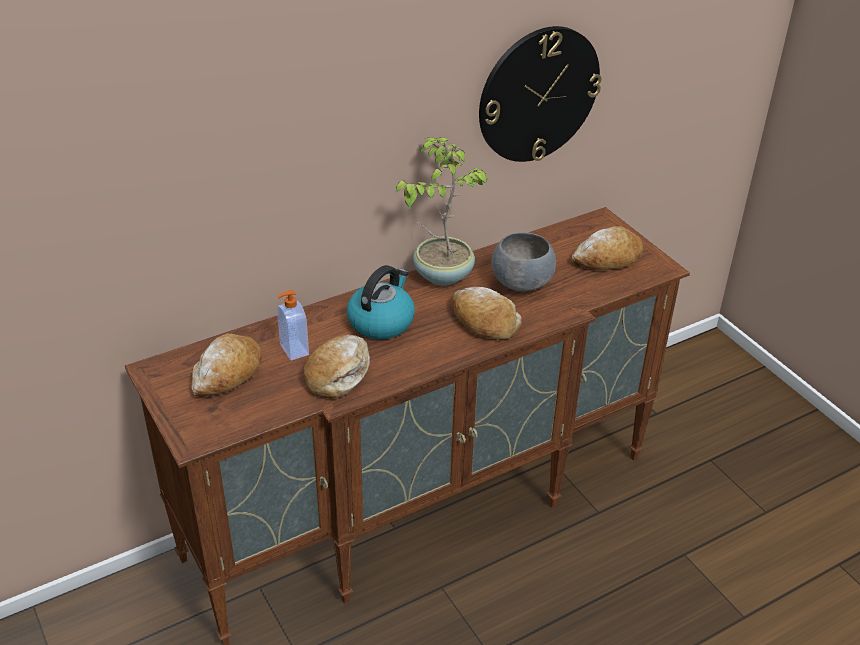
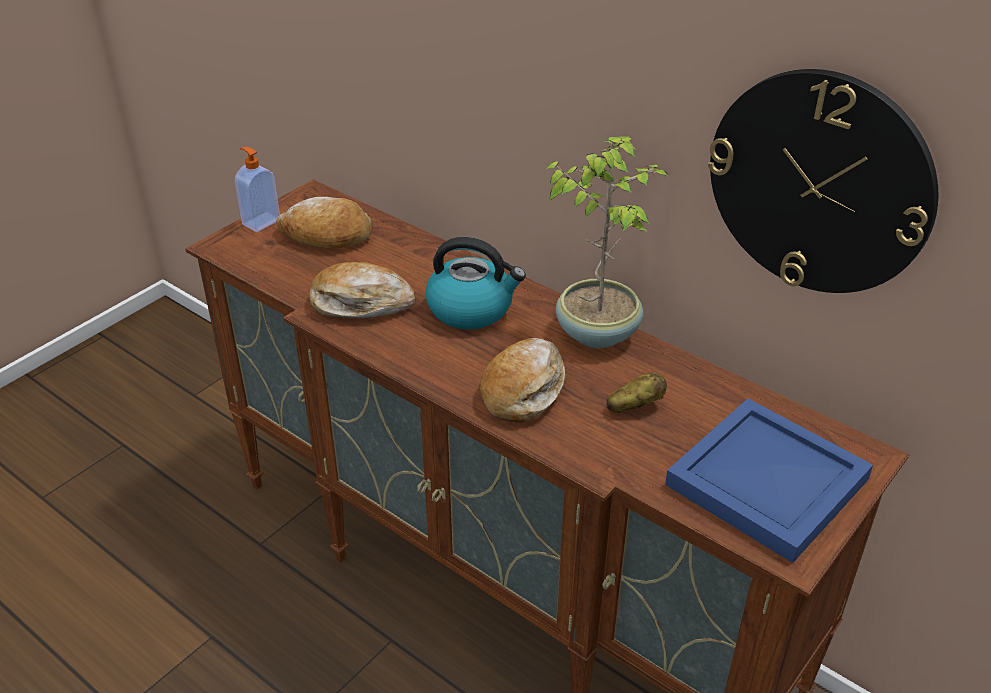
camera: 70 degrees right, 0 degrees up
(293, 350) = (385, 263): soap dispenser -> soap dispenser (260, 222)
(523, 282) = (634, 406): grey bowl -> potato
(607, 258) = (763, 482): bread -> blue tray

